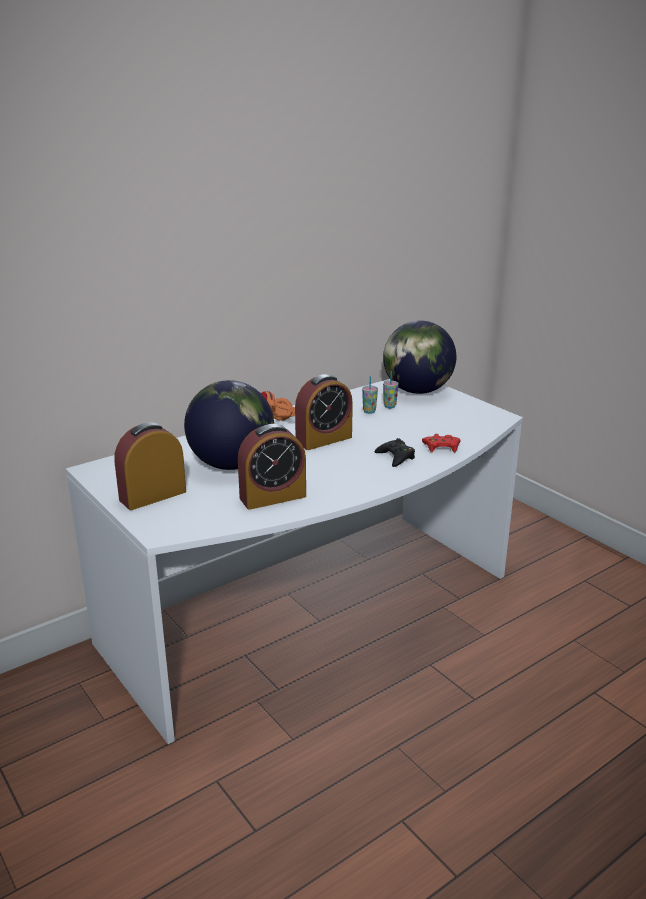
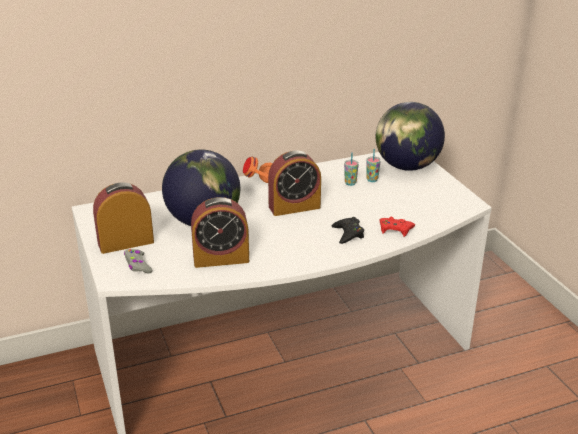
camera: 15 degrees right, 5 degrees up
(180, 516) = (138, 265): none -> grey game controller

